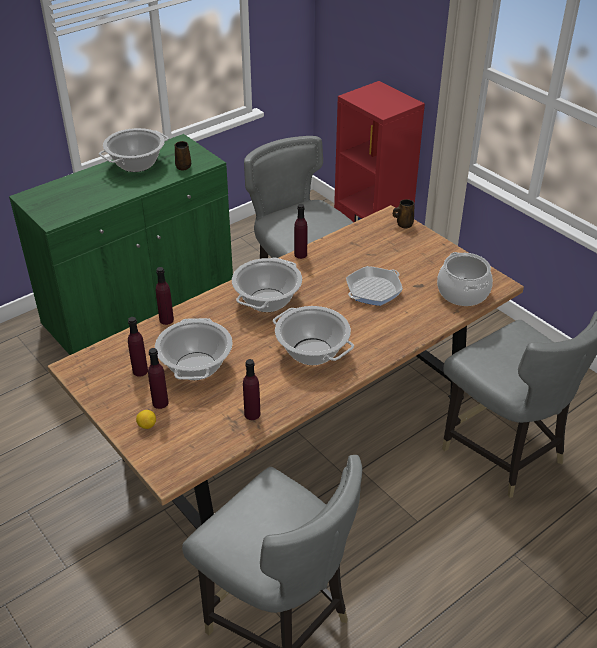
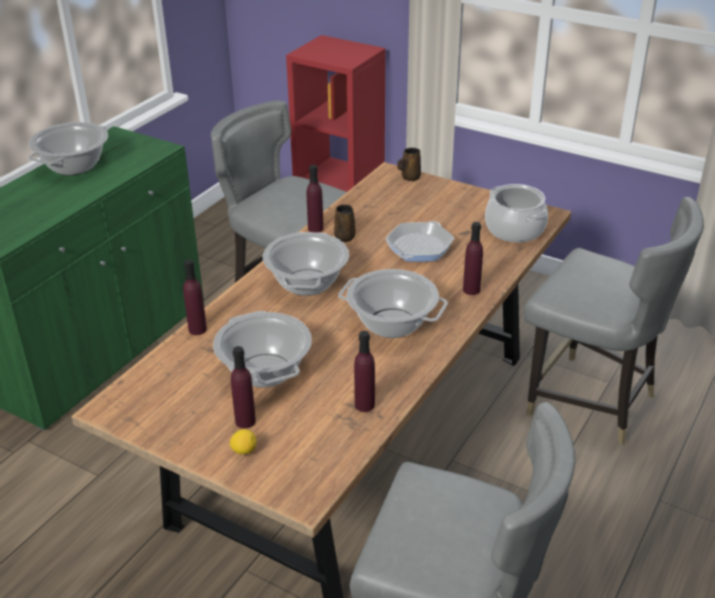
camera: 20 degrees left, 5 degrees down
(140, 371) = (198, 392): purple bottle -> purple bottle (471, 290)
(184, 166) = (135, 158): brown mug -> brown mug (344, 236)

